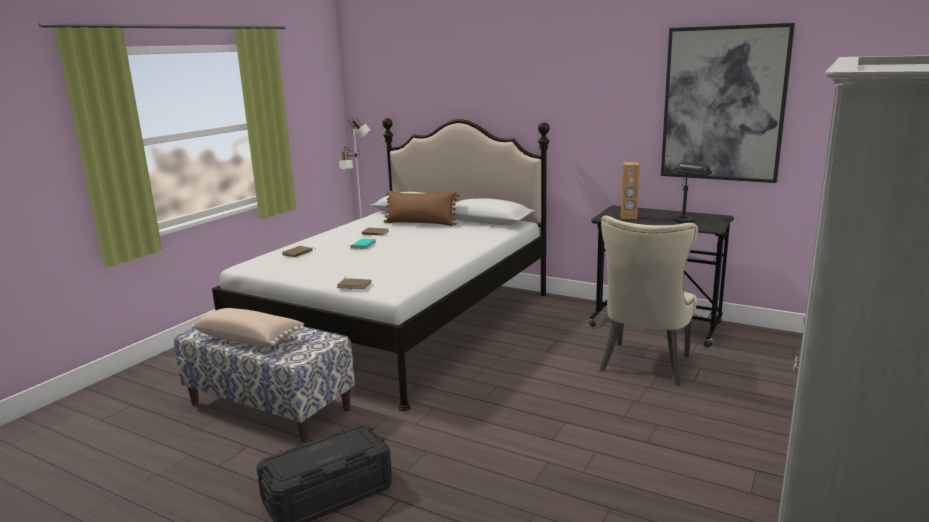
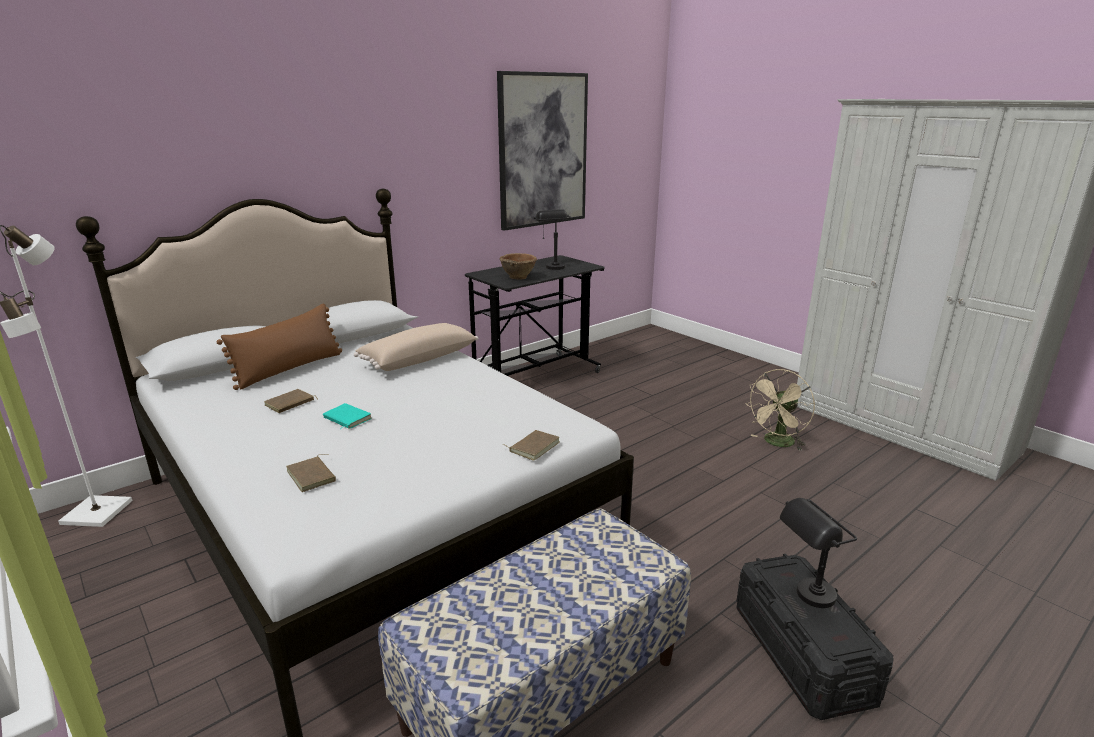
camera: 70 degrees left, 5 degrees up
(250, 338) = (545, 605): beige pillow -> beige pillow (418, 359)
(328, 449) = (806, 598): none -> black table lamp
(628, 217) = (518, 277): brown speaker -> brown bowl
(645, 365) = (611, 404): beige chair -> none
(666, 465) = (777, 443): none -> beige fan

